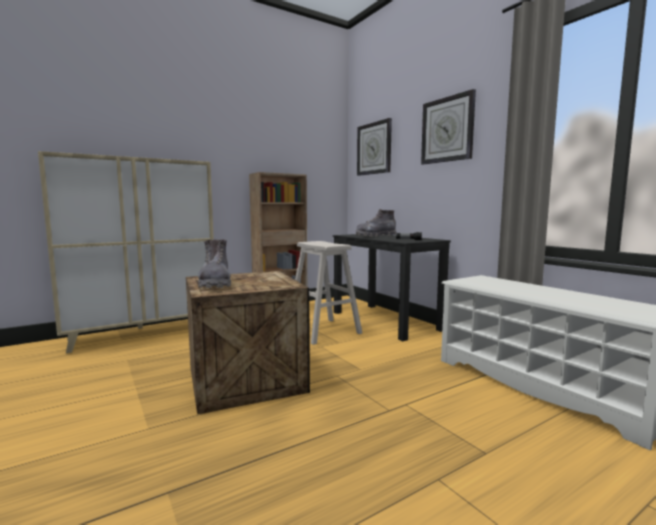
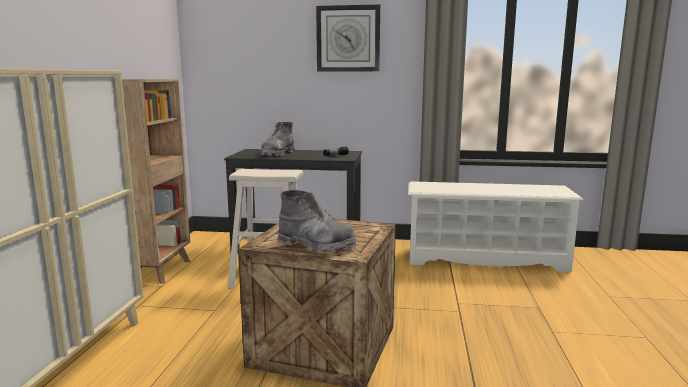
camera: 50 degrees left, 5 degrees up
(374, 148) = (235, 44): wall clock -> none

